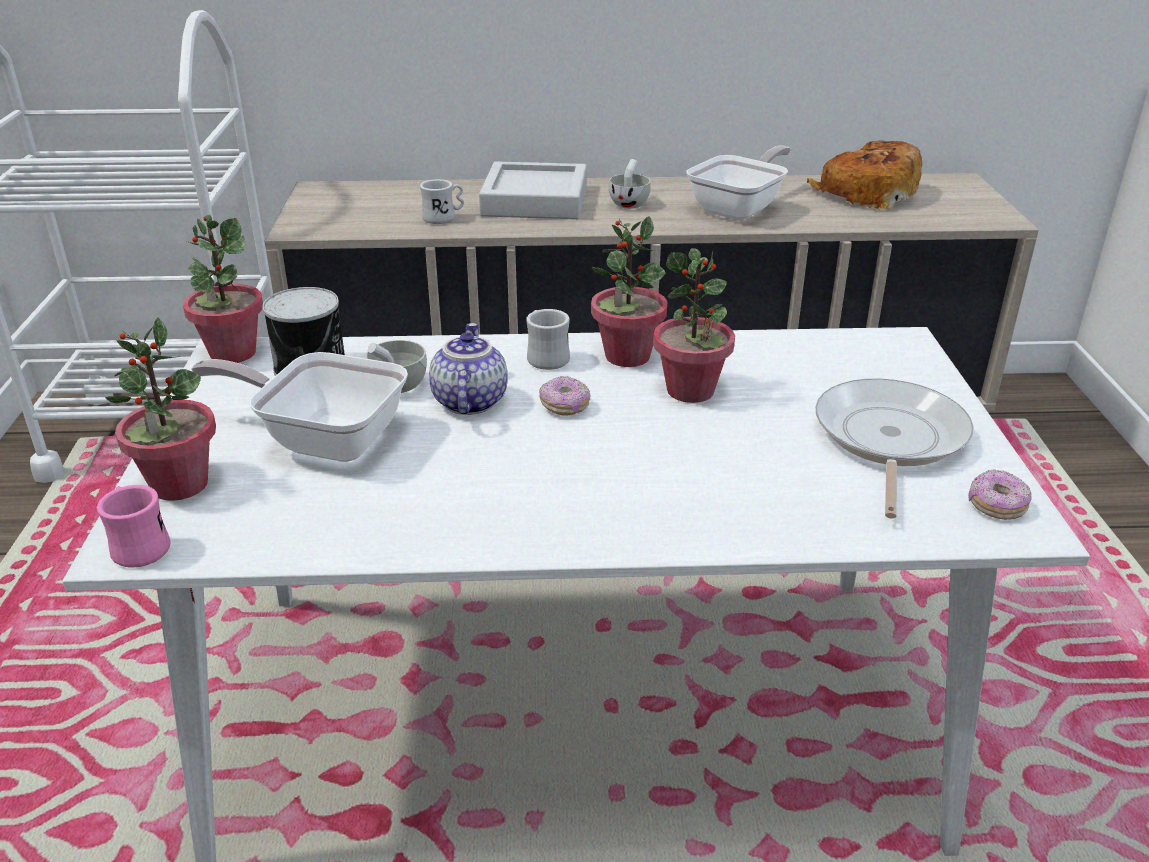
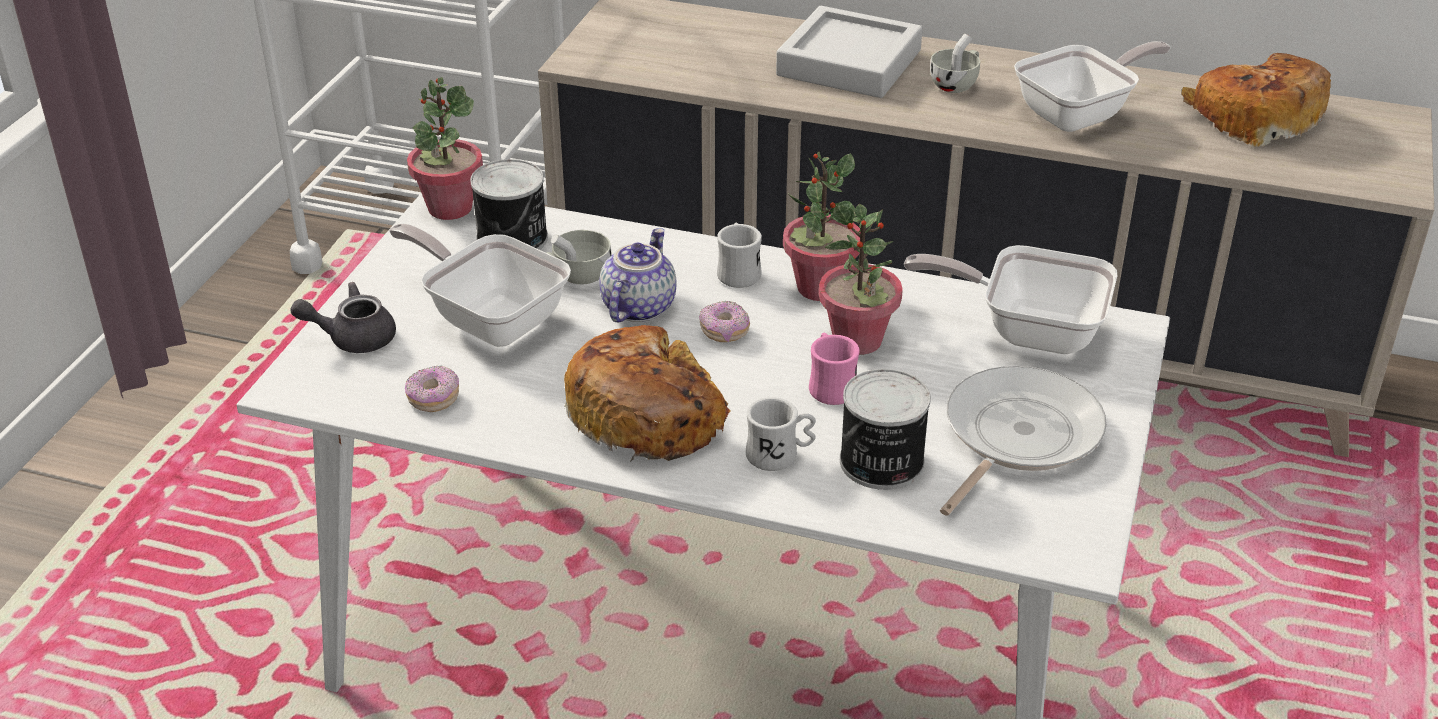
camera: 20 degrees right, 5 degrees up
(138, 546) = (301, 387): pink mug -> pink mug (830, 386)
(179, 485) = (353, 338): potted plant -> grey teapot
(444, 218) = (736, 71): white mug -> white mug (780, 455)
(538, 491) = (649, 413): none -> bread
(789, 487) = (881, 463): none -> can
(827, 356) = (1028, 330): none -> frying pan
(996, 506) = (1067, 528): donut -> donut (433, 399)

